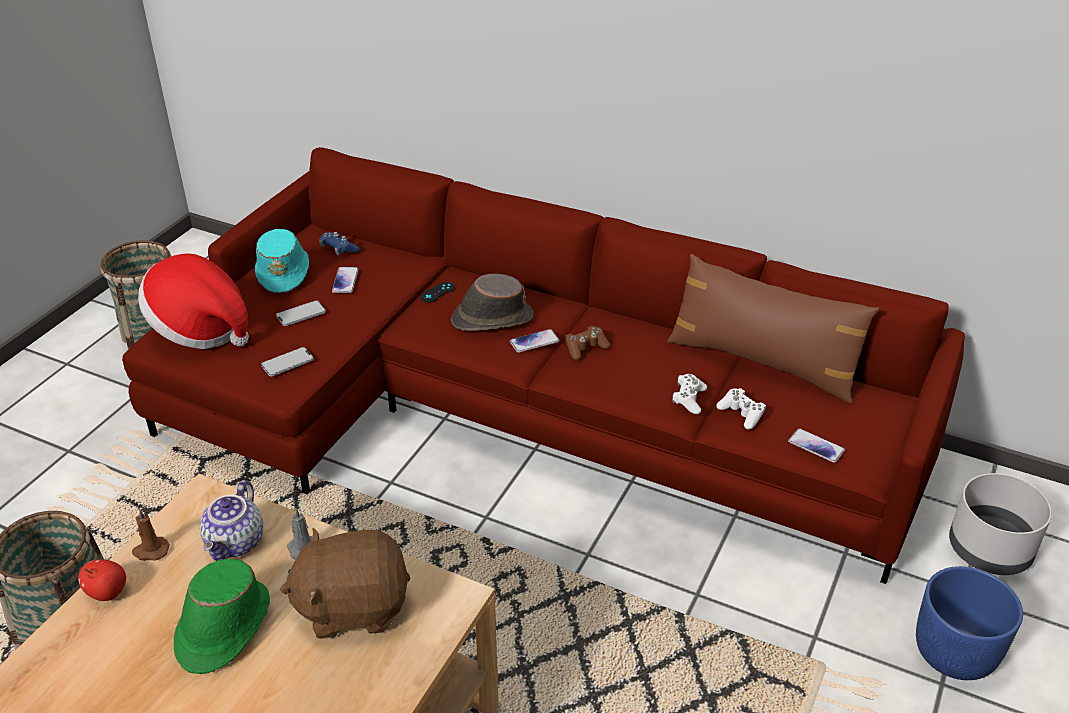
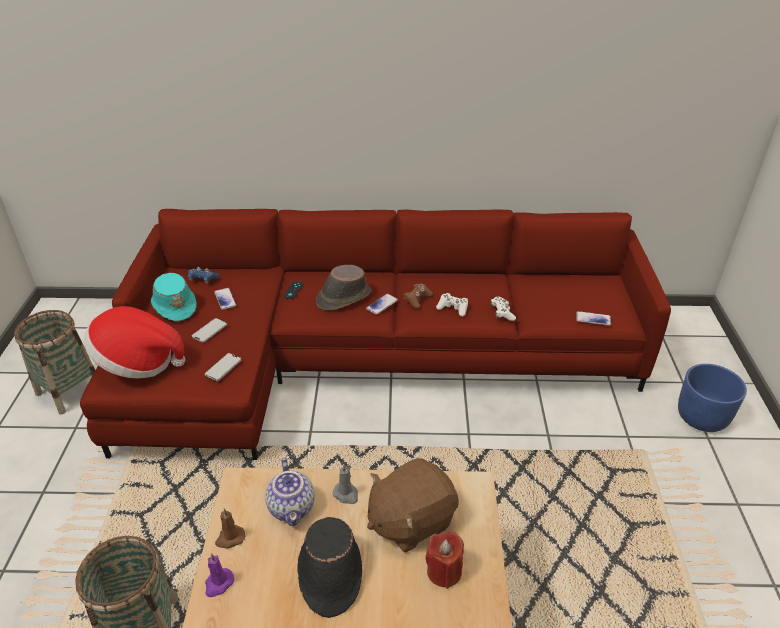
camera: 25 degrees left, 0 degrees up
(107, 592) = (218, 584): apple -> purple candle
(223, 628) = (329, 573): green hat -> black hat
(346, 676) = (444, 571): none -> red candle
(741, 414) = (538, 312): white game controller -> white game controller (453, 308)
(762, 362) = (526, 278): brown pillow -> none
(990, 550) = (678, 353): grey planter -> none

